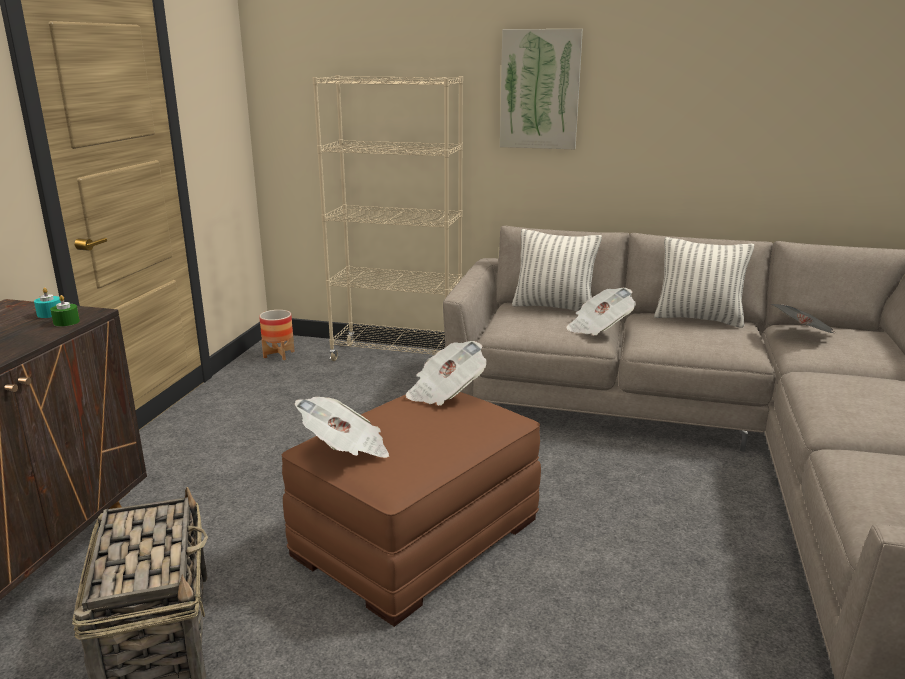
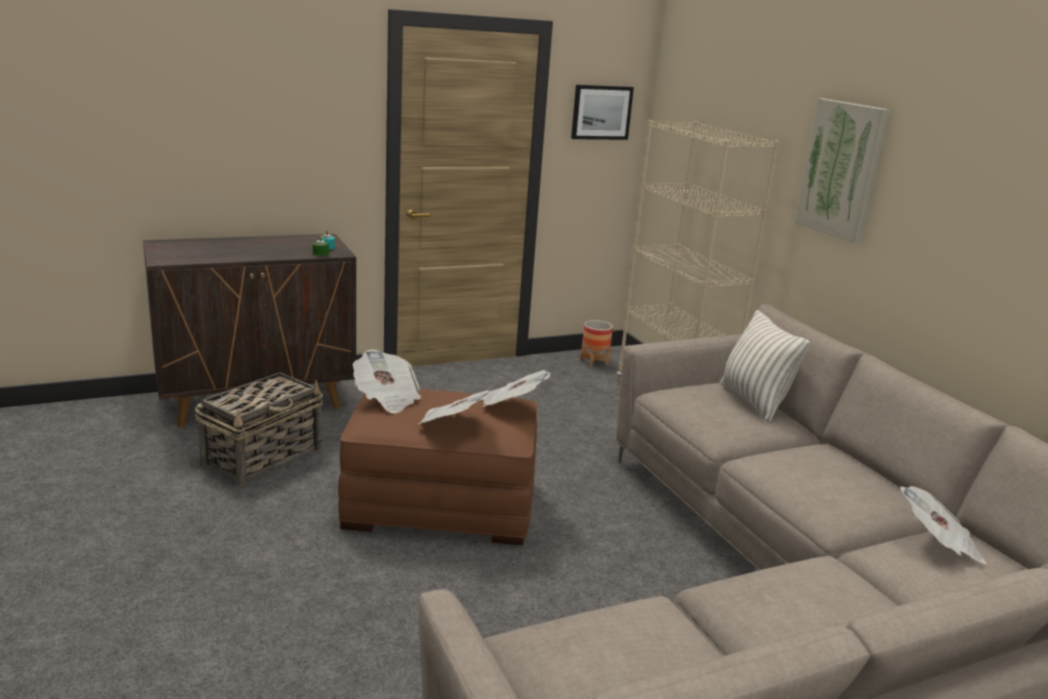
camera: 50 degrees right, 0 degrees up
(215, 82) = (601, 112): none -> picture
(599, 328) = (742, 431): newspaper -> newspaper (452, 424)
(698, 319) = (867, 476): pillow -> none

